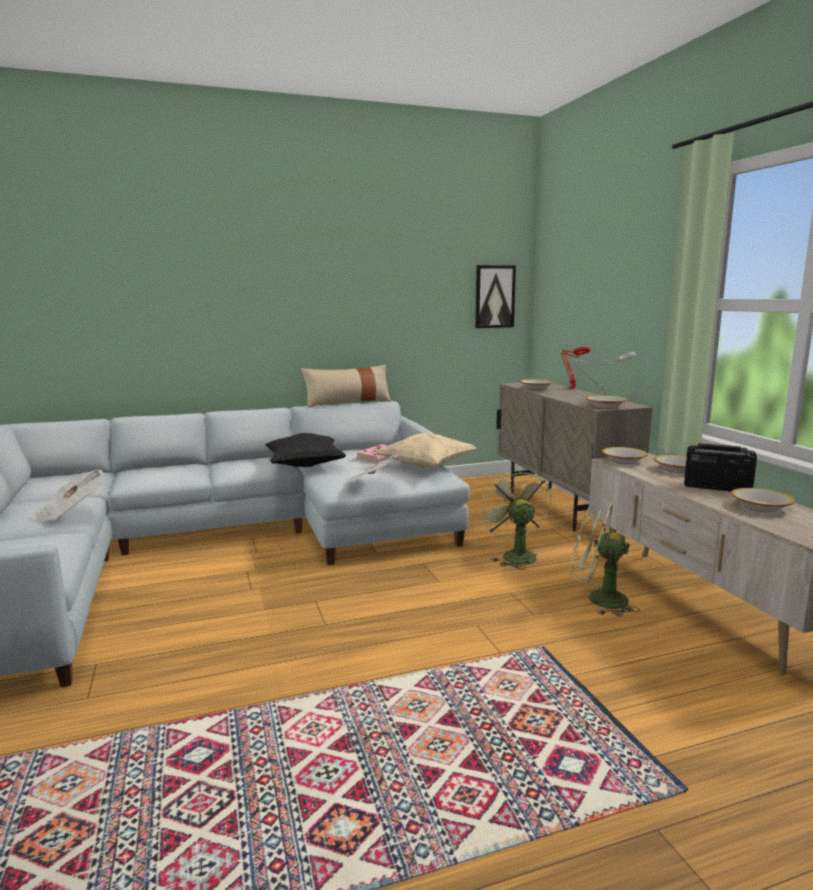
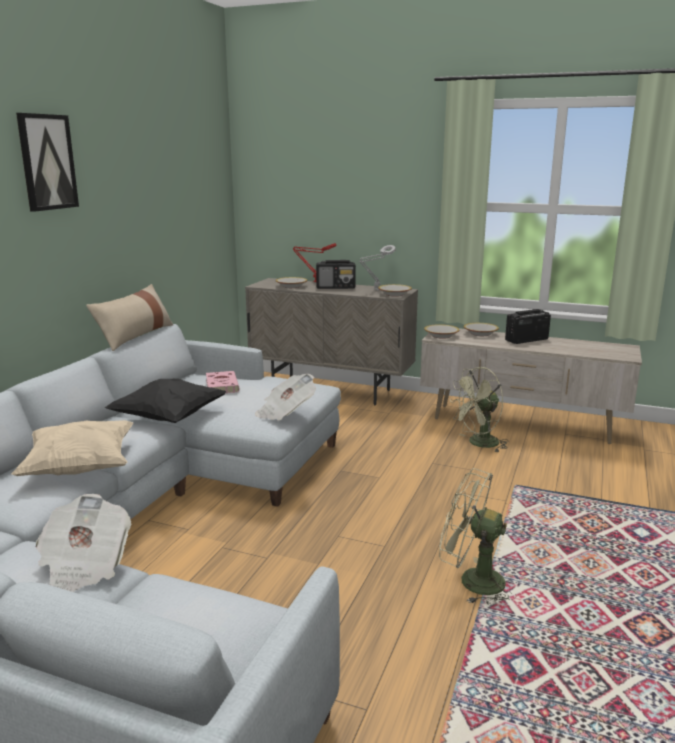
camera: 50 degrees left, 5 degrees up
(426, 467) = (280, 383): beige pillow -> beige pillow (80, 468)
(494, 296) = (211, 197): picture -> picture (47, 162)
(514, 555) = (380, 437): green fan -> green fan (471, 581)
(571, 394) = (336, 287): none -> radio
(760, 507) = (570, 346): bowl -> none

